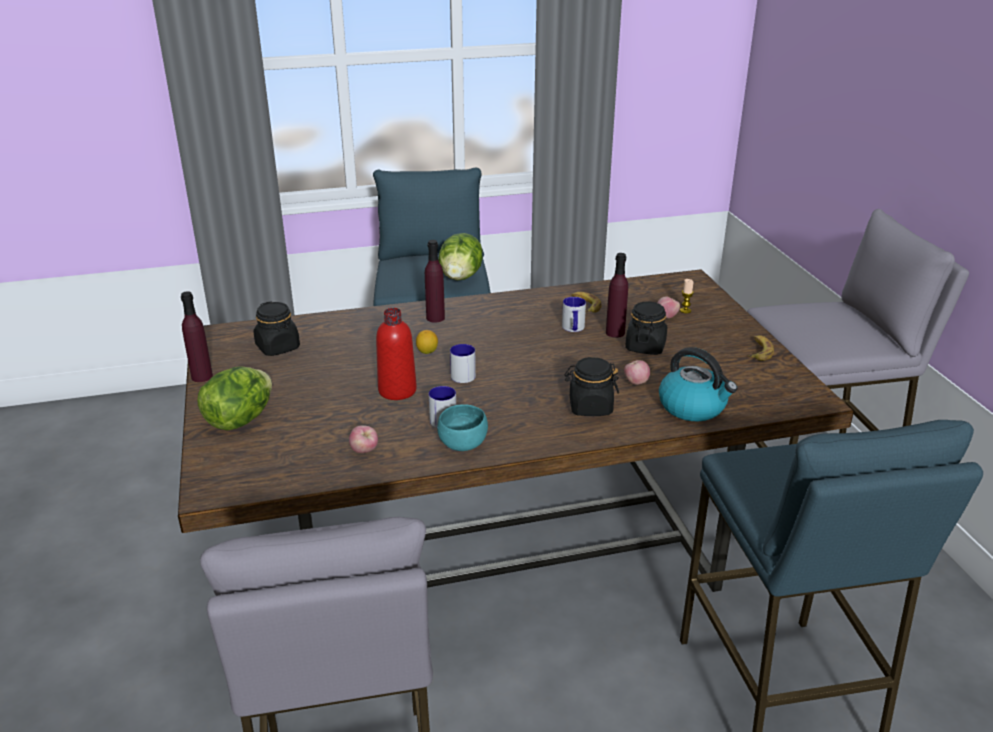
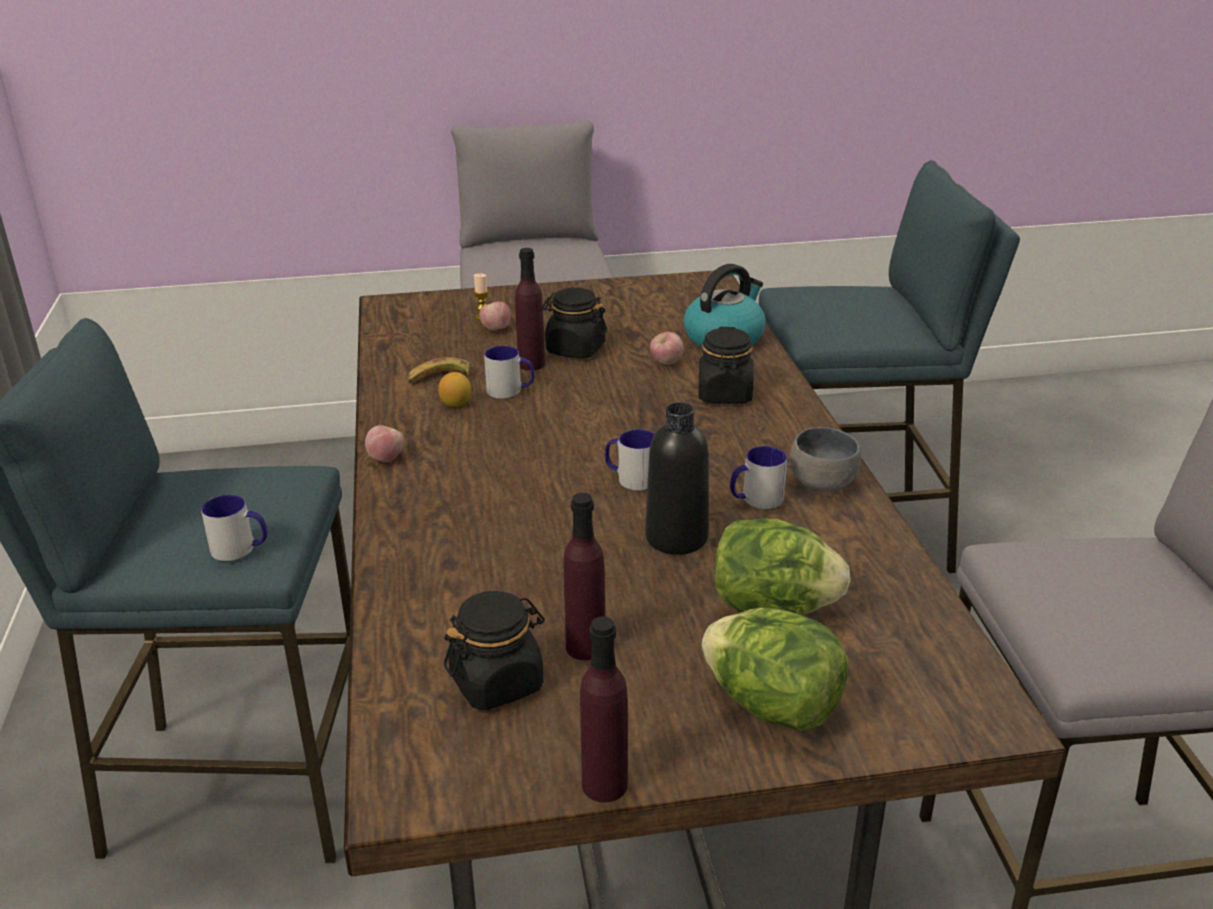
camera: 85 degrees left, 0 degrees up
(364, 451) = (850, 564): apple -> apple (386, 458)
(397, 390) = (676, 538): red bottle -> black bottle
(399, 282) = (240, 549): none -> mug
(427, 351) = (553, 510): lemon -> lemon (456, 404)
(435, 318) = (433, 502): purple bottle -> purple bottle (585, 647)
(460, 277) = (261, 482): lettuce -> lettuce (772, 607)
(462, 446) = (825, 484): turquoise bowl -> grey bowl
(759, 351) = (600, 291): banana -> none

